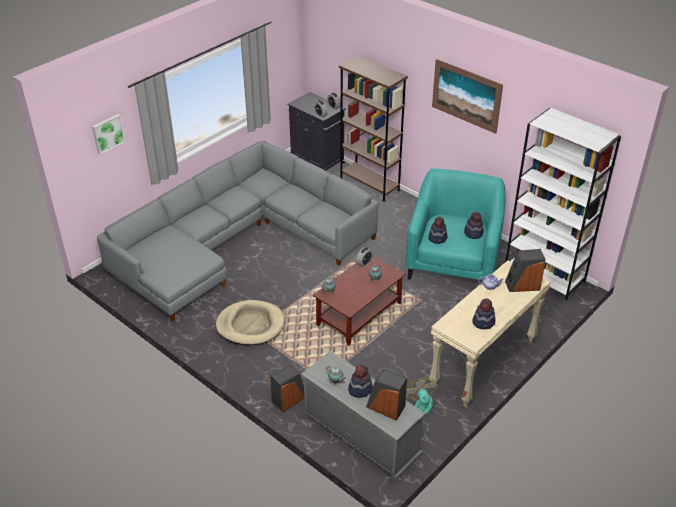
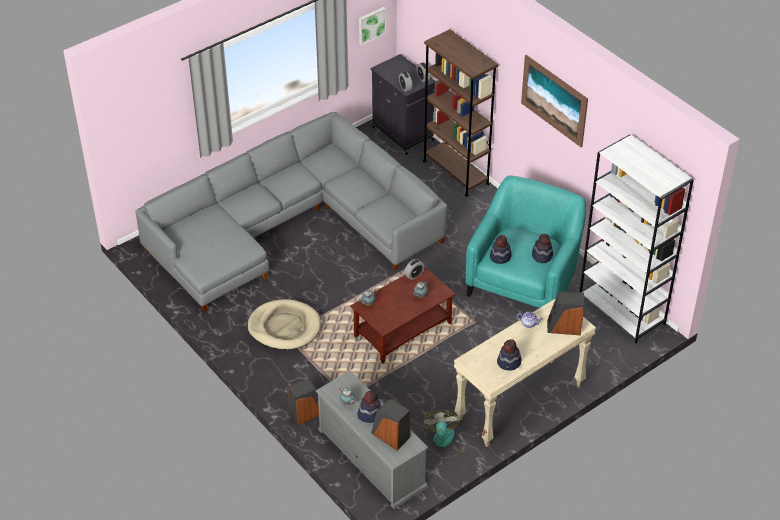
camera: 10 degrees right, 5 degrees up
(107, 133) = (156, 104): picture -> picture (371, 25)

